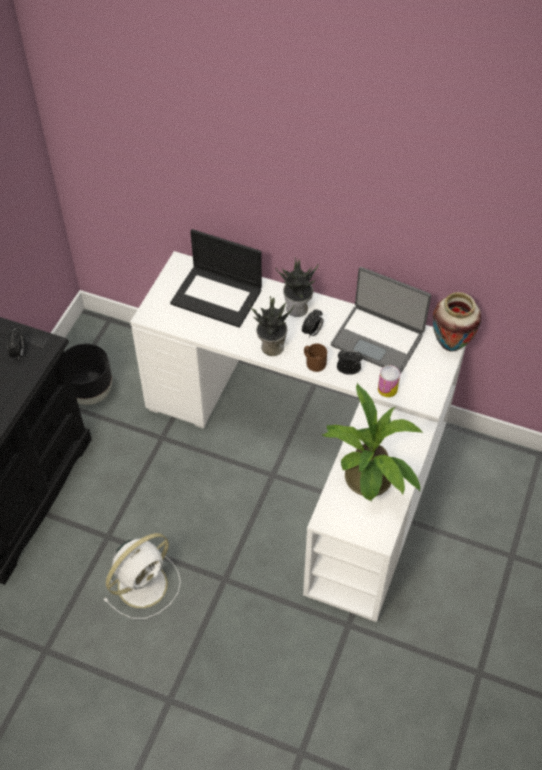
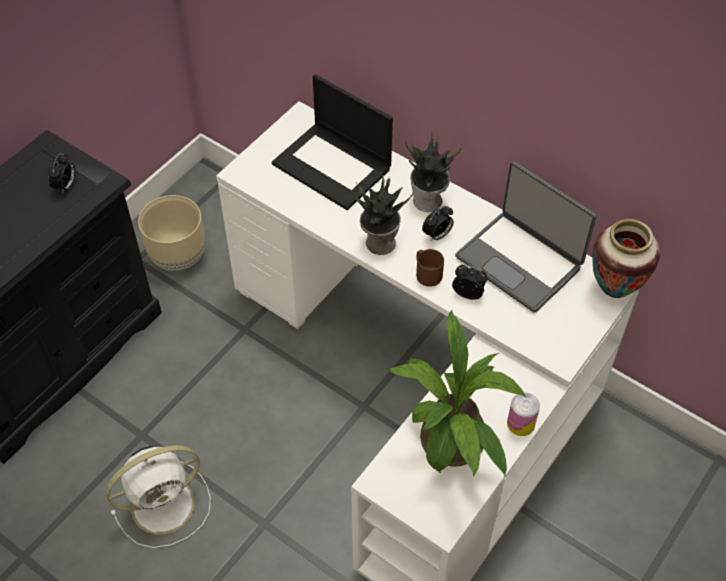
camera: 15 degrees right, 0 degrees up
(90, 393) = (178, 257): black planter -> beige planter
(387, 389) = (512, 328): can -> can (520, 423)

